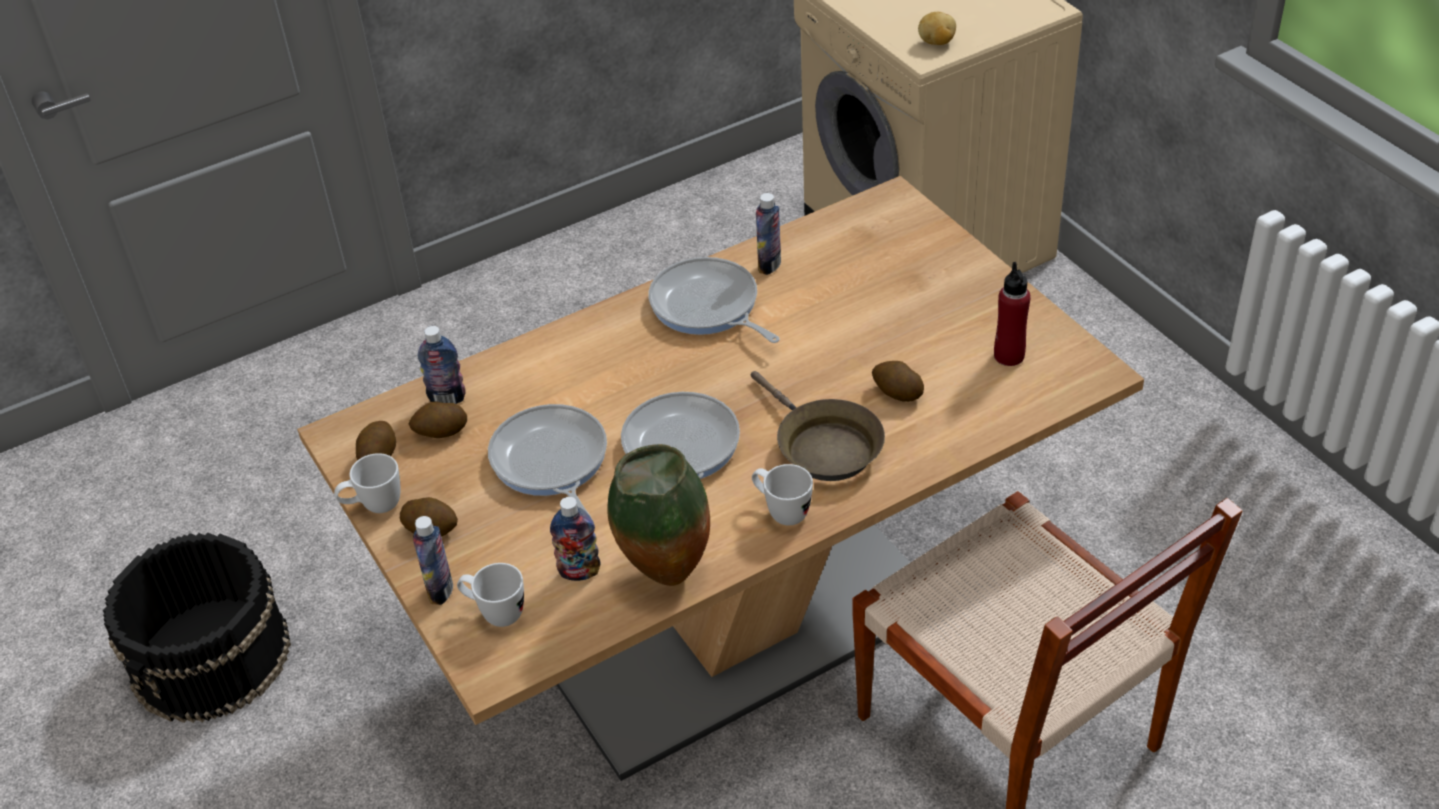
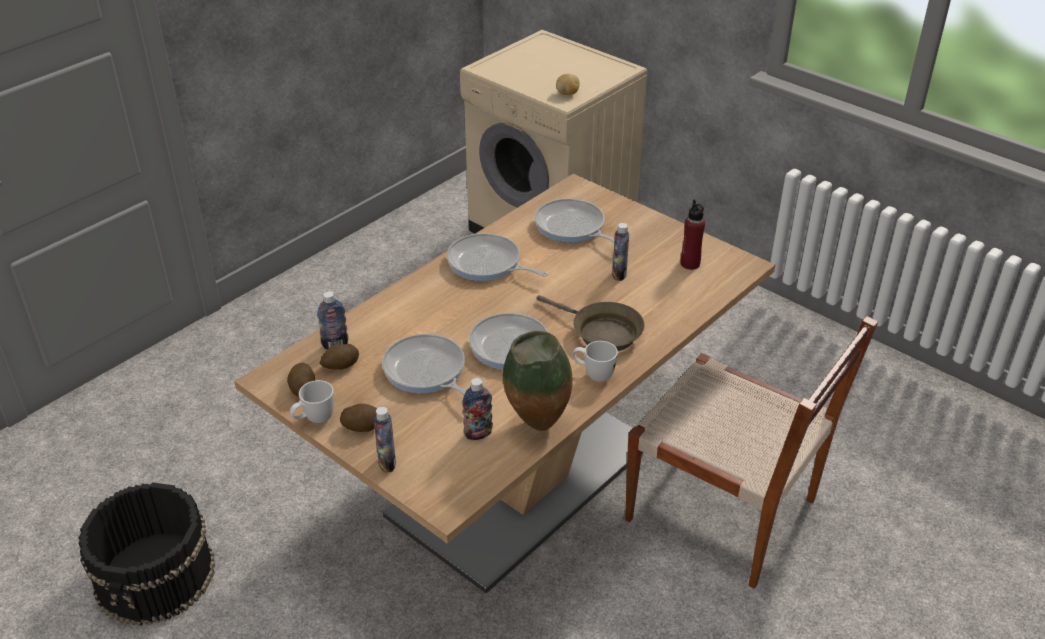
camera: 20 degrees left, 5 degrees down
(495, 613) = (432, 469): white mug -> none
(769, 265) = (515, 234): bottle -> bottle (619, 274)
(857, 267) = (572, 227): none -> frying pan
(897, 393) = (632, 295): potato -> none

